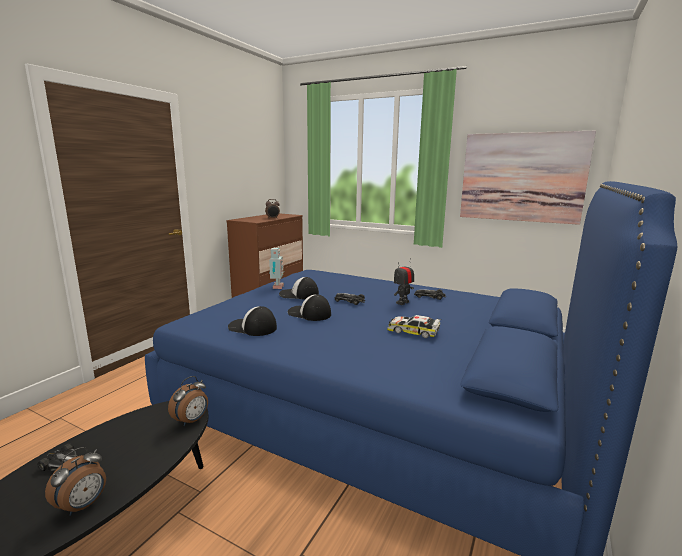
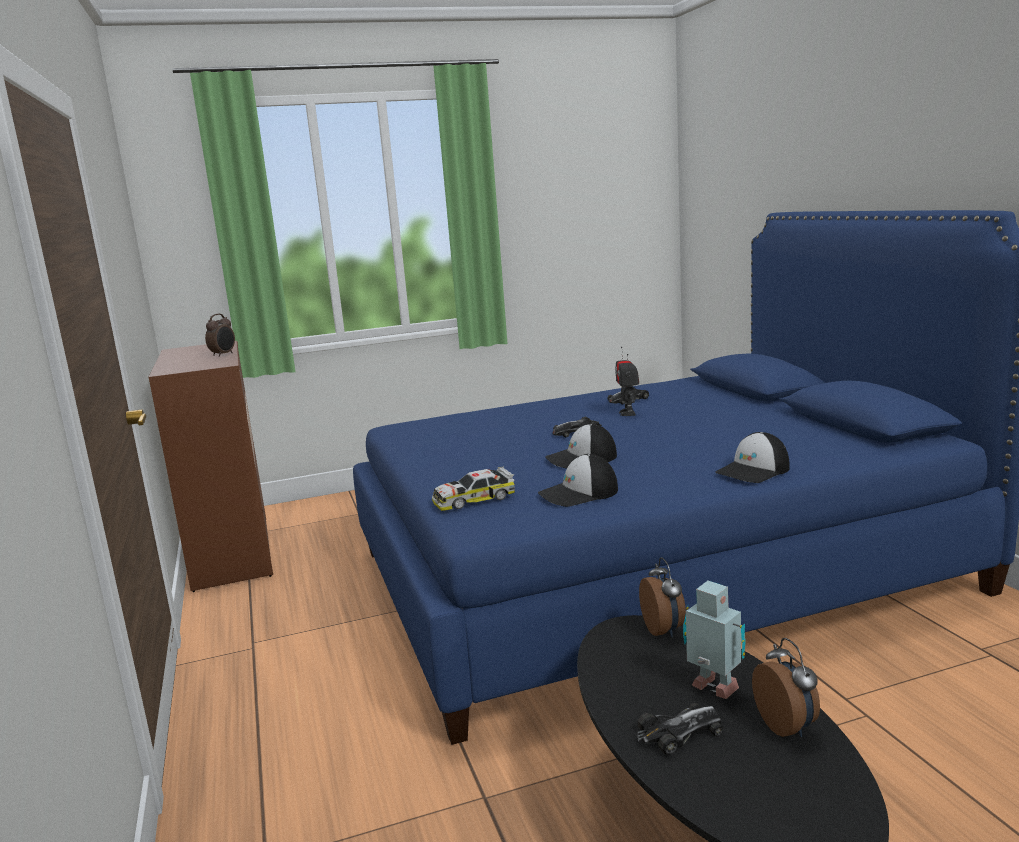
camera: 45 degrees left, 0 degrees up
(276, 287) = (434, 455): toy robot -> toy robot (714, 690)
(298, 295) = (498, 449): cap -> cap (753, 471)
(413, 331) = (719, 429): toy car -> toy car (473, 499)
(522, 177) = (588, 221): picture -> none

